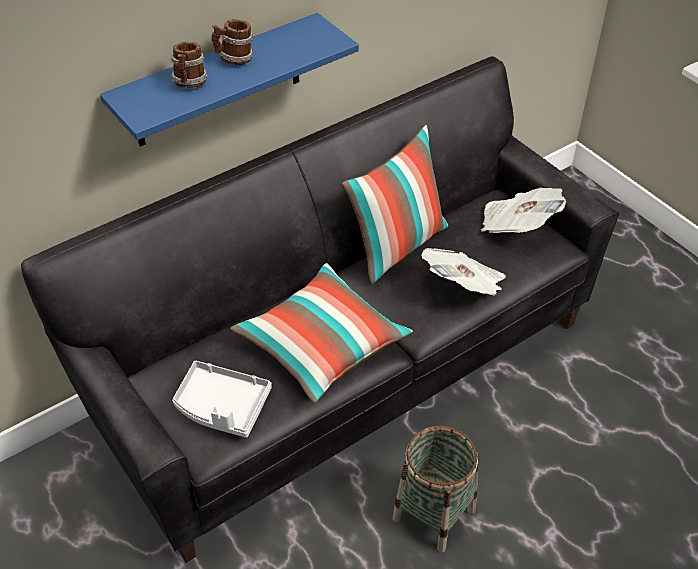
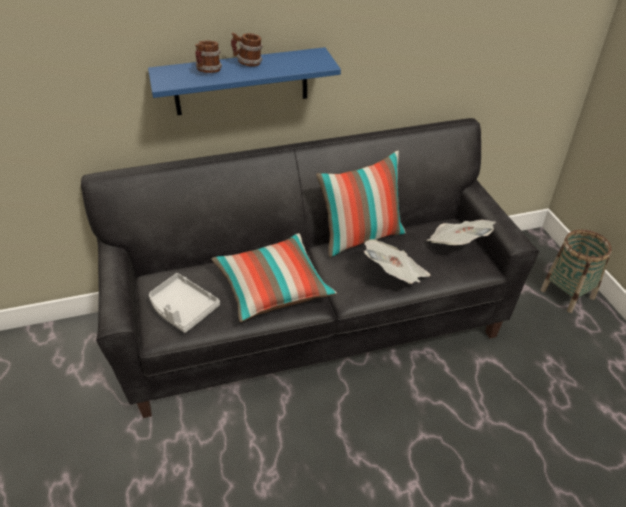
camera: 20 degrees right, 5 degrees down
(434, 514) = (329, 441): basket -> basket (567, 294)

